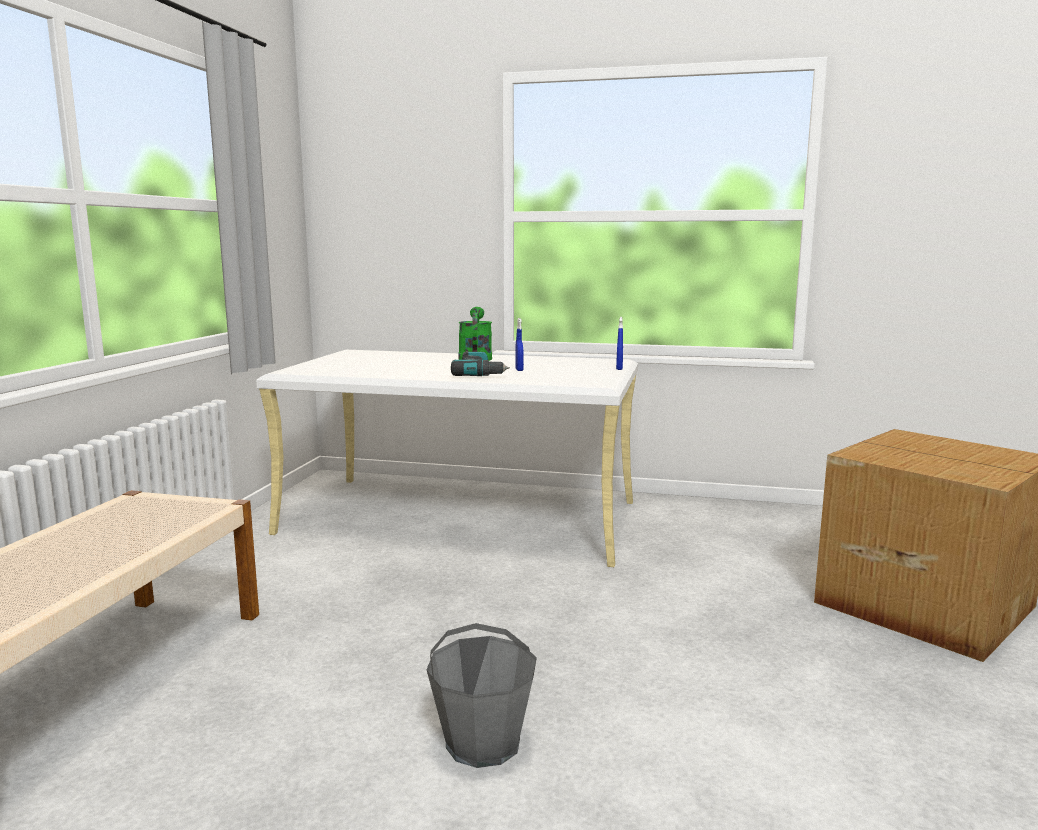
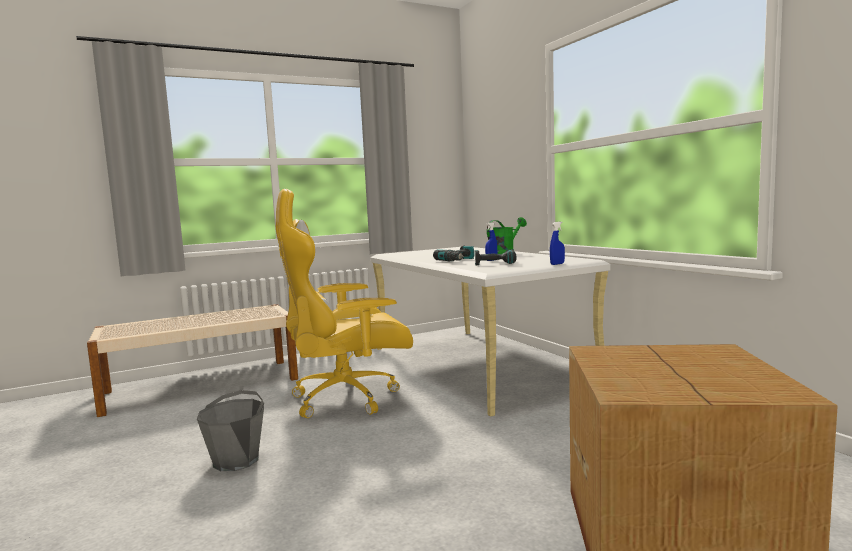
camera: 50 degrees right, 5 degrees down
(414, 607) = (351, 397): none -> yellow office chair
(548, 374) = (495, 263): none -> power drill

